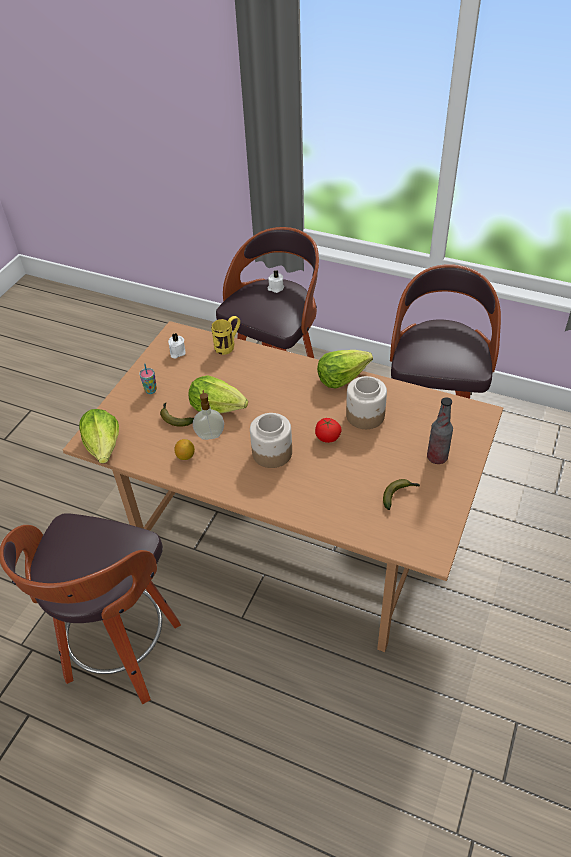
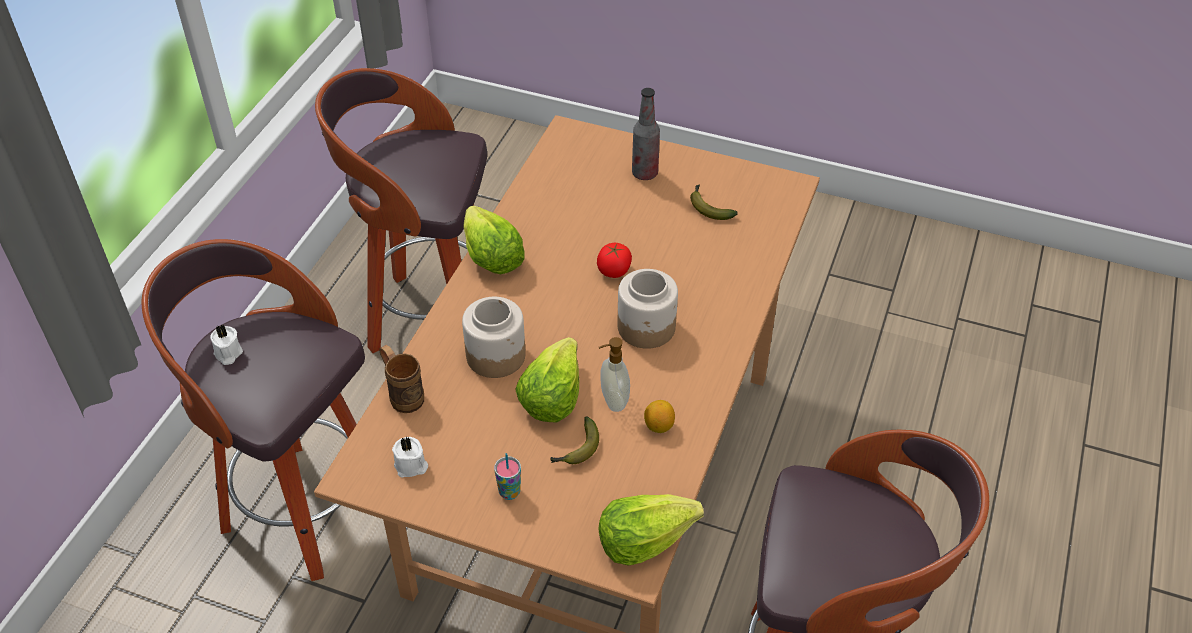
camera: 95 degrees left, 0 degrees up
(228, 346) = (402, 394): yellow mug -> brown mug
(365, 415) = (571, 233): jar -> jar (496, 355)

